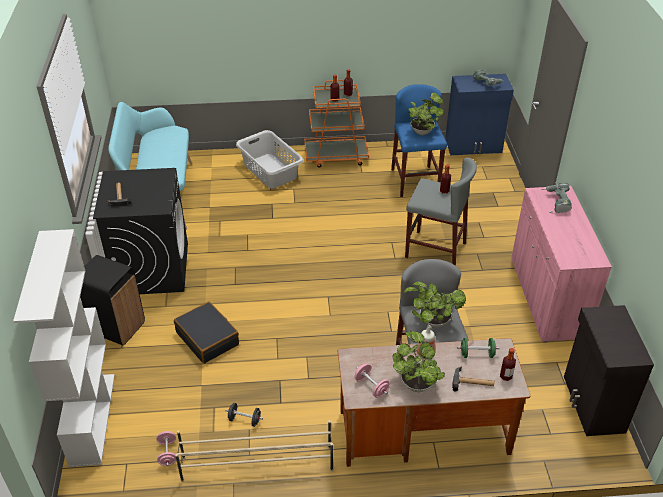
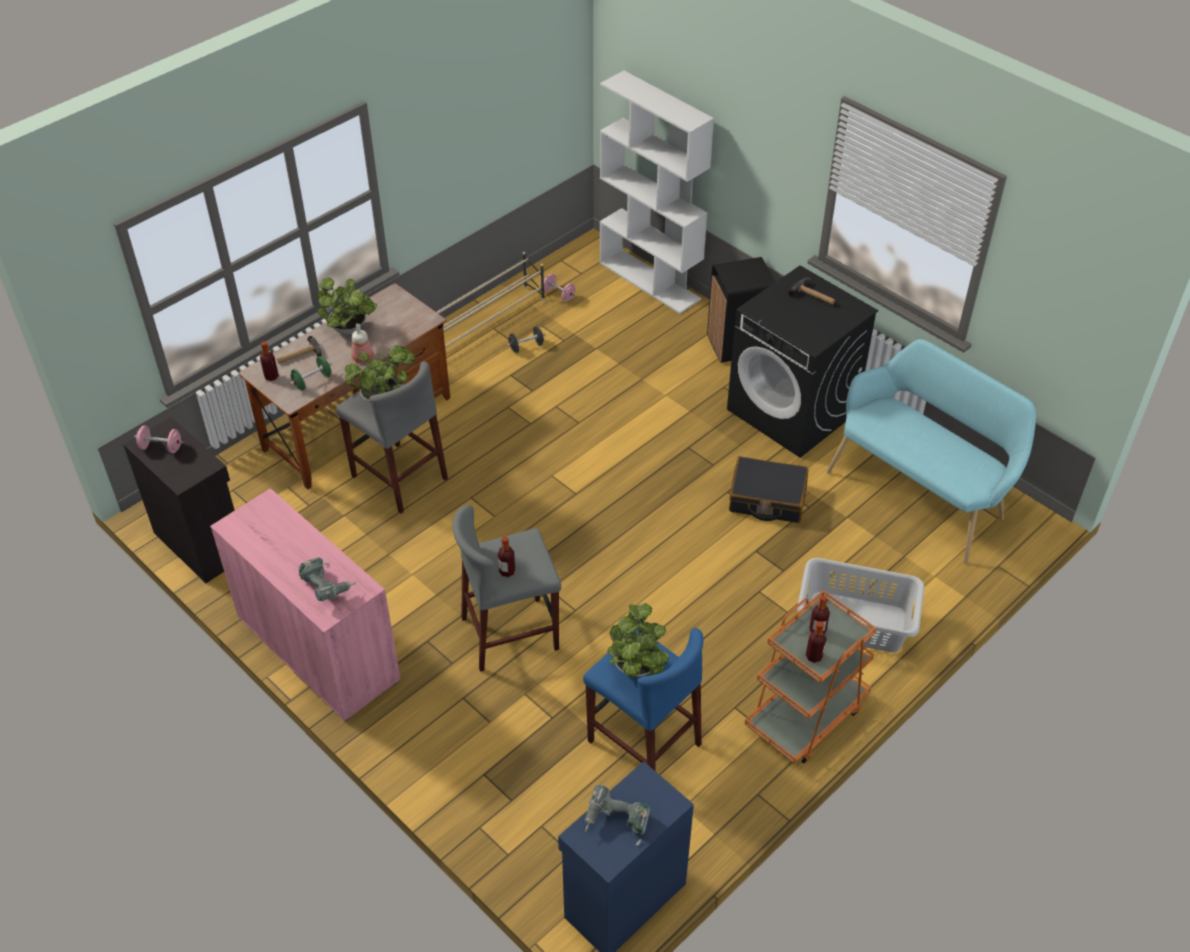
camera: 140 degrees right, 5 degrees up
(208, 338) = (642, 384): black suitcase -> black suitcase (767, 498)
(371, 386) = (387, 307): pink dumbbell -> pink dumbbell (161, 447)

